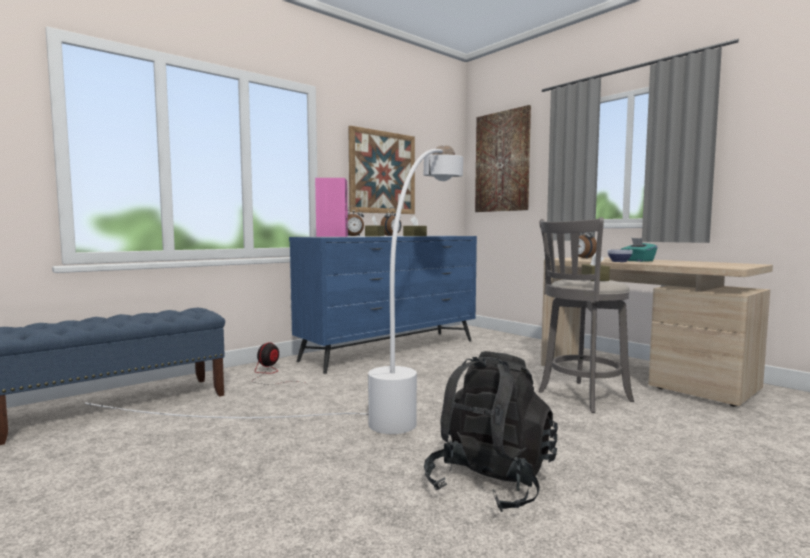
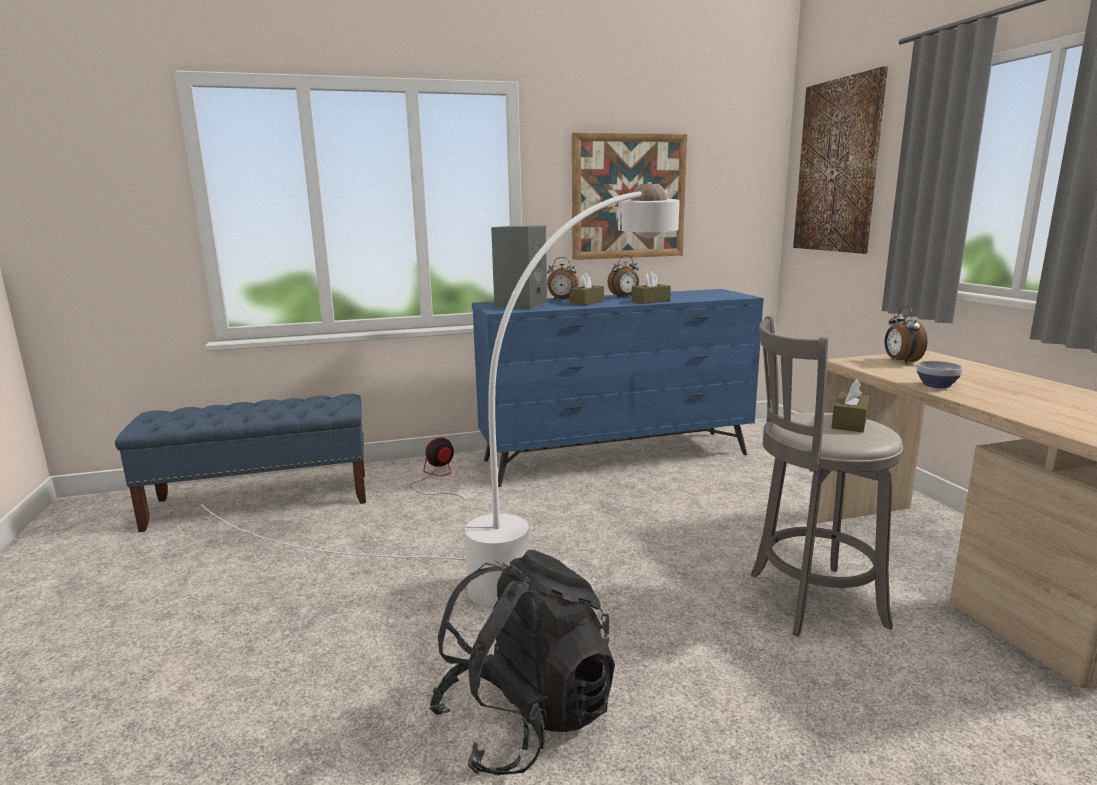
camera: 25 degrees right, 10 degrees up
(331, 236) = (520, 305): pink speaker -> grey speaker
(637, 261) = (981, 384): turquoise tissue box -> none

